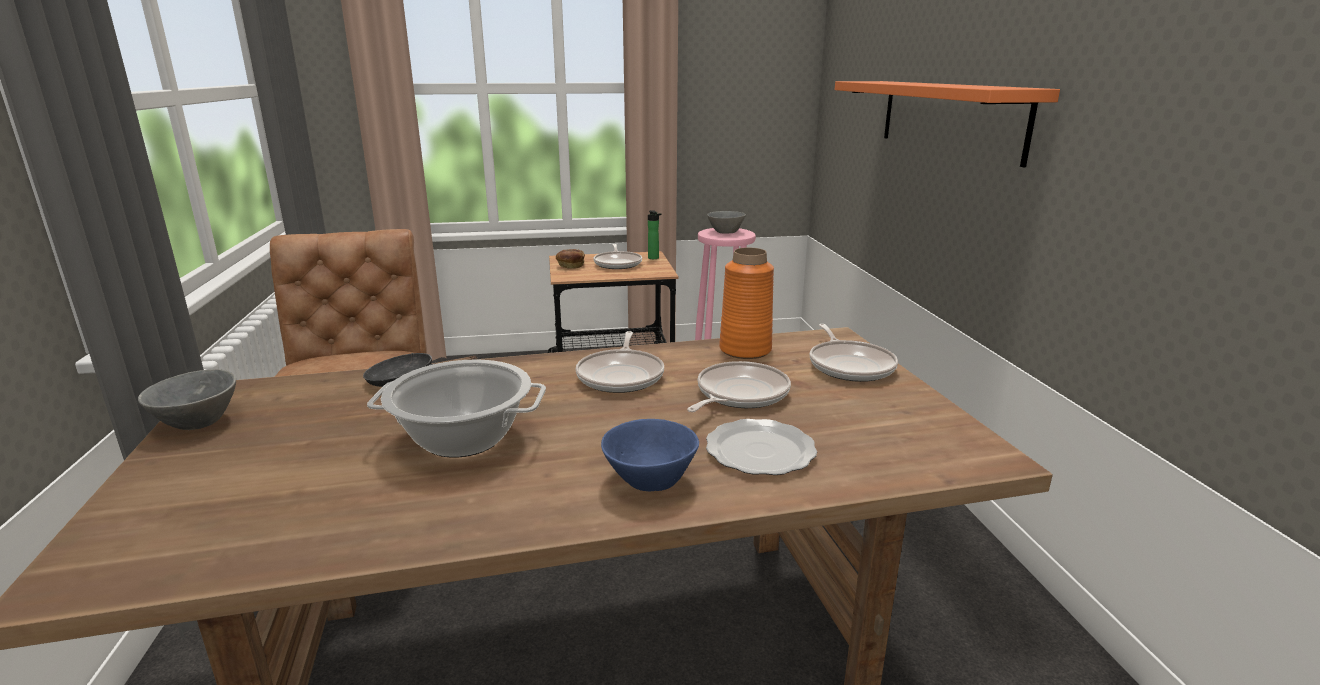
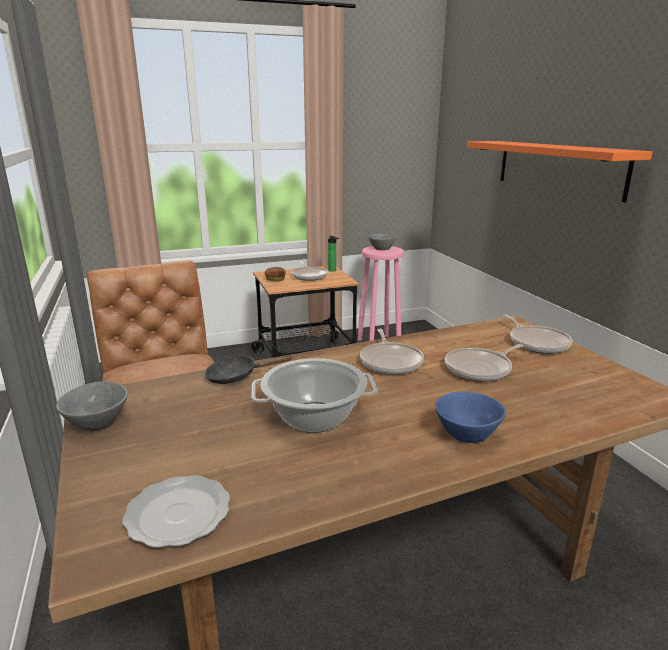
camera: 10 degrees left, 0 degrees up
(739, 394) = (480, 369): frying pan -> frying pan turned 150 degrees counterclockwise
(745, 350) = (461, 336): orange vase -> none
(759, 450) = (522, 407): plate -> plate (178, 512)

